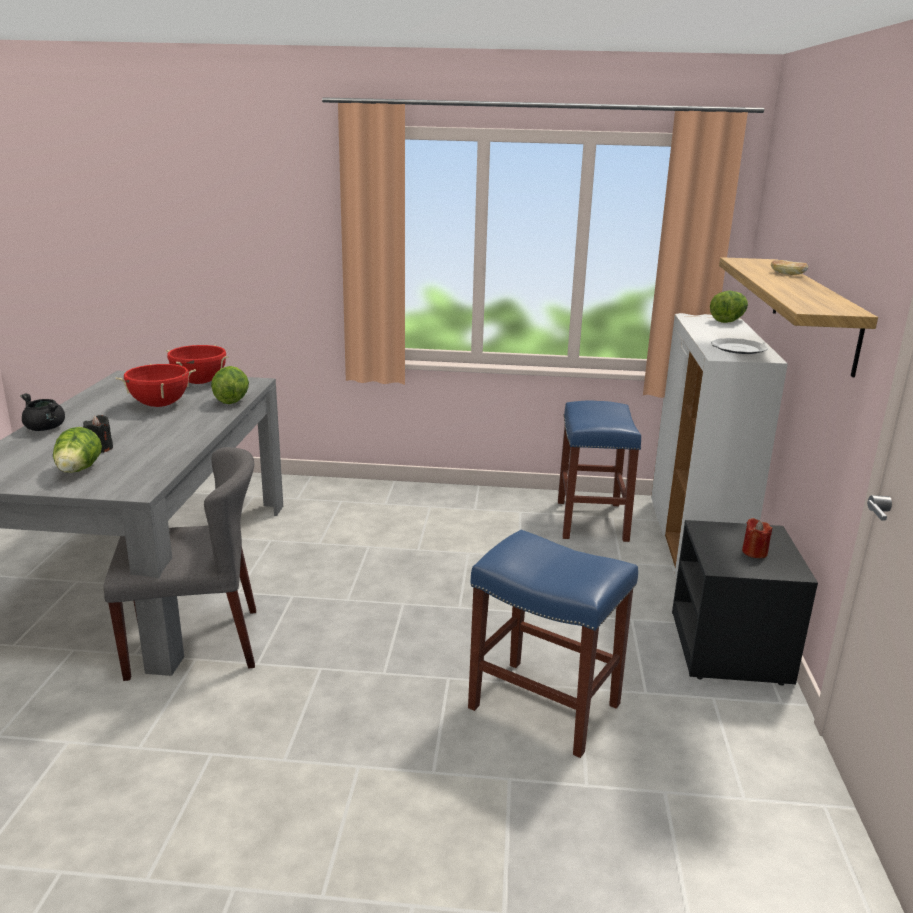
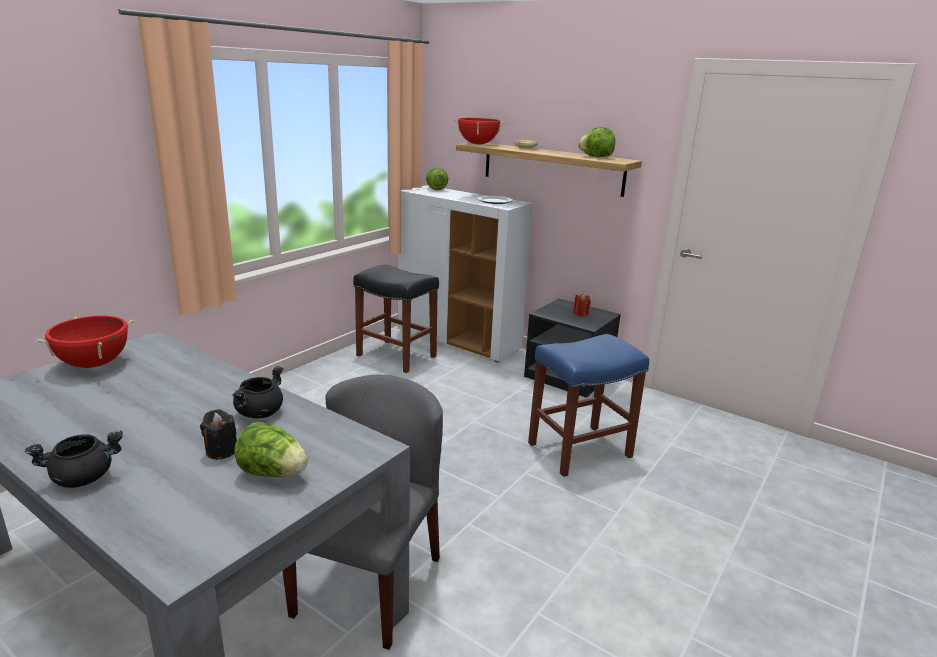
camera: 60 degrees left, 0 degrees up
(160, 405) = (131, 396): red cooking pot -> red cooking pot (478, 144)
(166, 442) = (259, 412): none -> black cooking pot
(231, 401) = (190, 361): lettuce -> lettuce (596, 156)
(592, 521) = (397, 356): blue stool -> black stool

